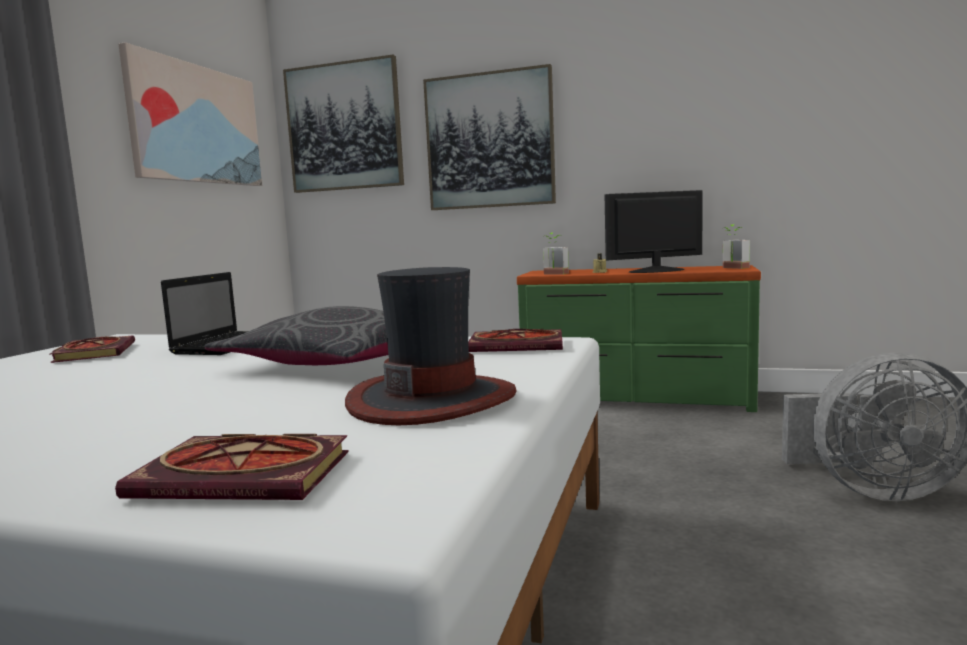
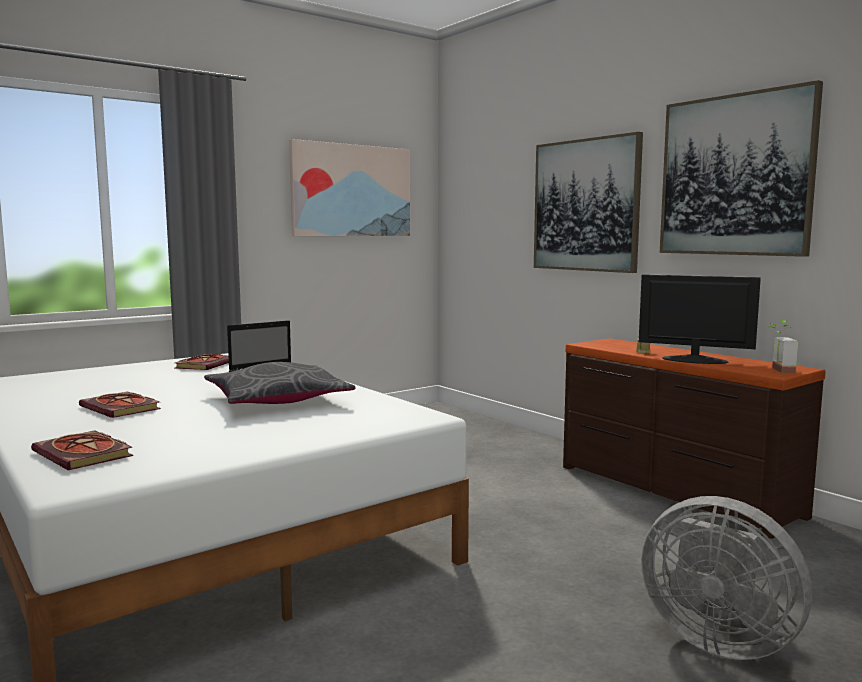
camera: 35 degrees right, 0 degrees up
(344, 127) = (480, 185): picture -> picture (735, 175)
(432, 399) = (238, 439): hat -> none
(519, 345) = (394, 414): book -> book (122, 408)
(553, 274) = (598, 347): potted plant -> none
(635, 398) = (673, 491): green dresser -> brown dresser

